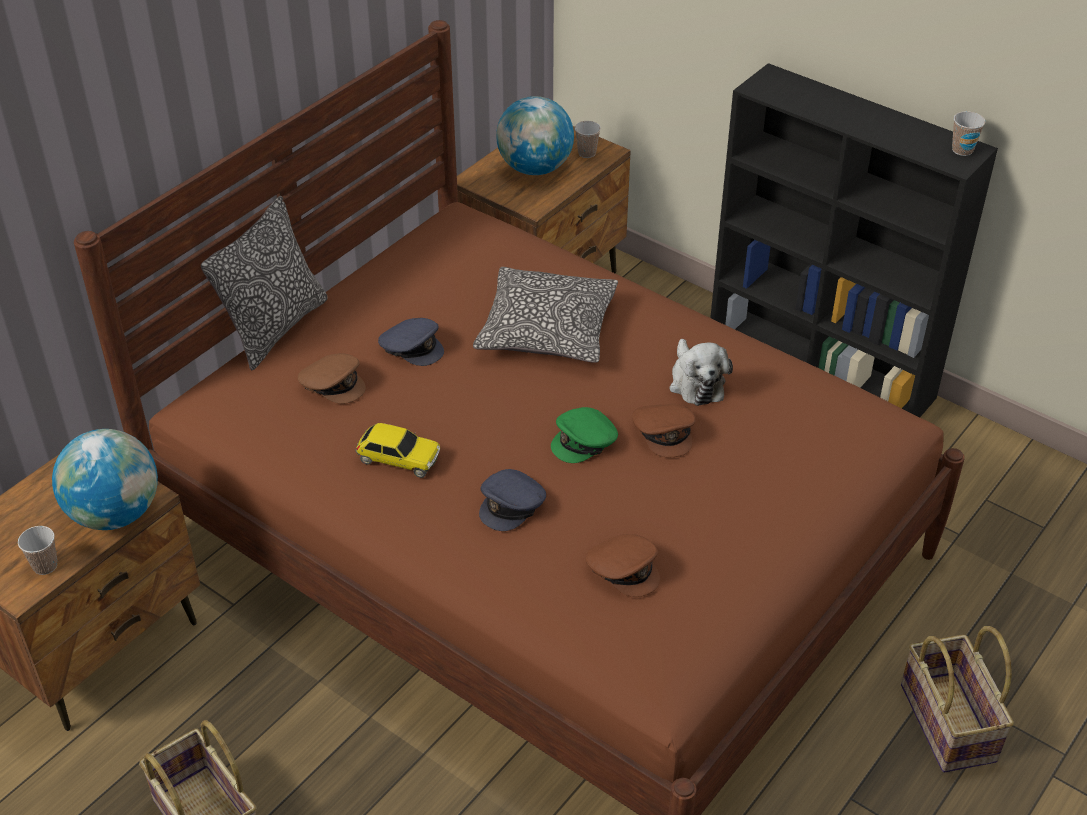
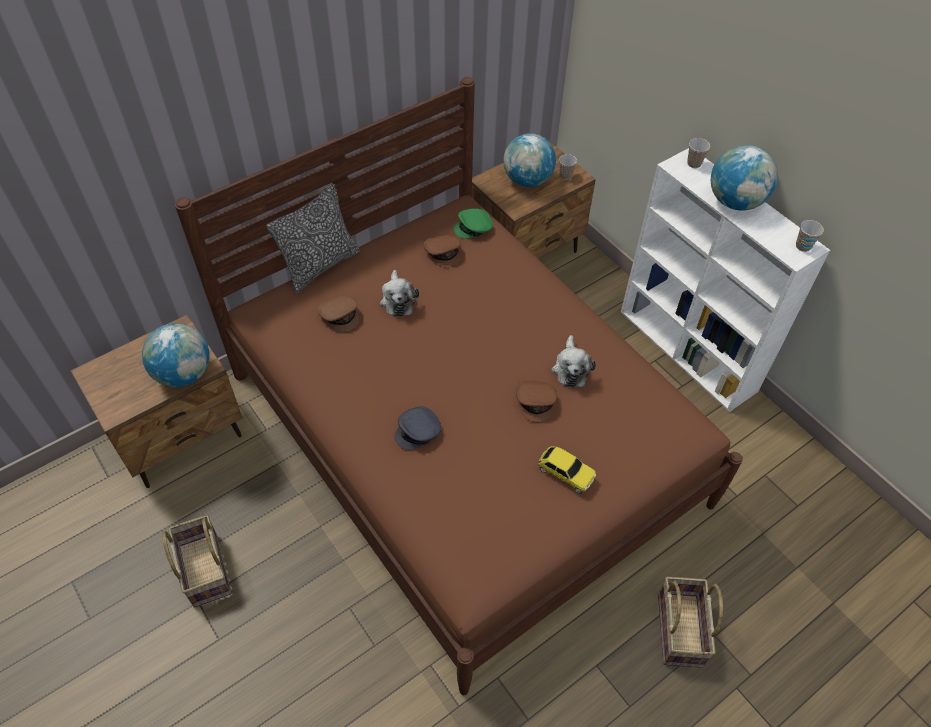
camera: 15 degrees right, 10 degrees up
(45, 566) = (132, 400): cup -> cup (694, 163)
(398, 459) = (360, 380): toy car -> toy car (565, 473)
(412, 347) = (398, 300): grey cap -> plush toy
(547, 330) = (488, 306): pillow -> none
(585, 441) = (481, 396): green cap -> green cap (474, 228)
(624, 569) = (472, 497): brown cap -> brown cap (443, 252)
(822, 367) = (688, 351): black bookcase -> white bookcase
(854, 115) = (735, 202): none -> globe

